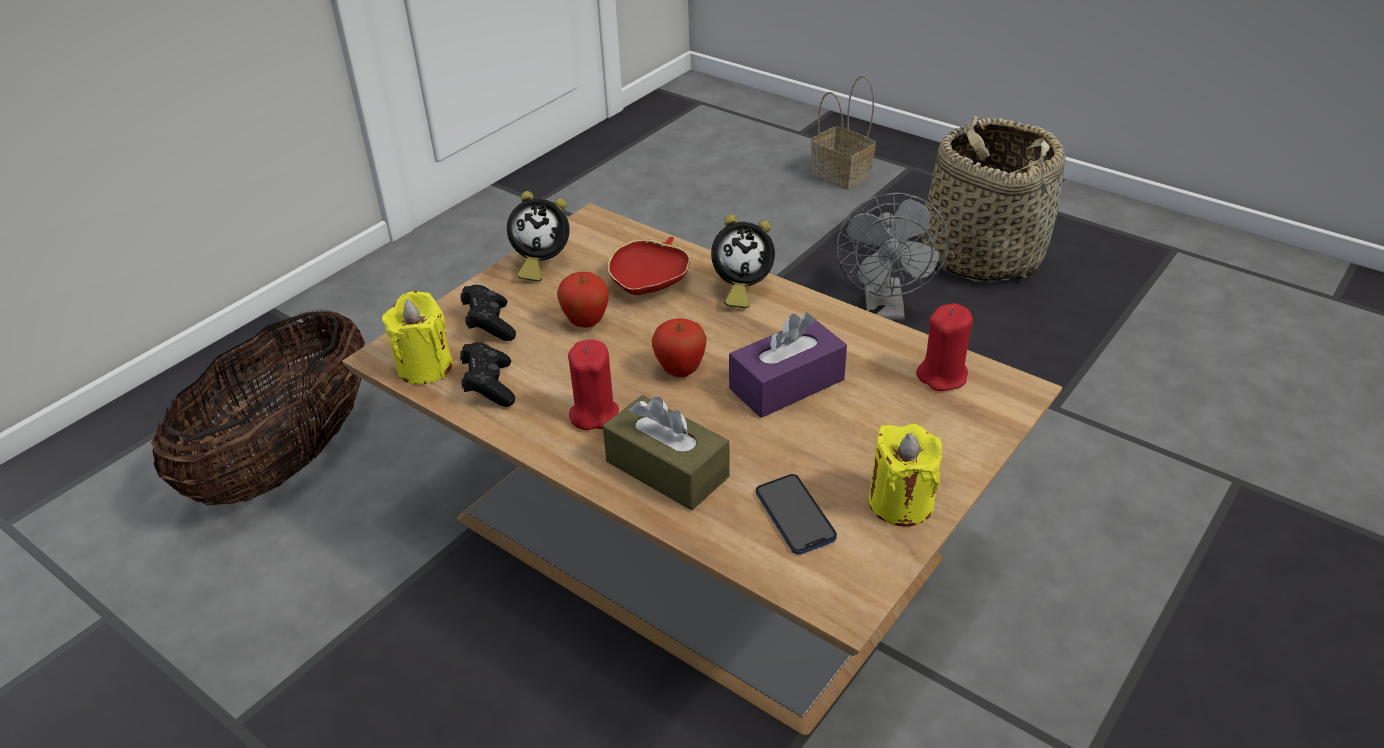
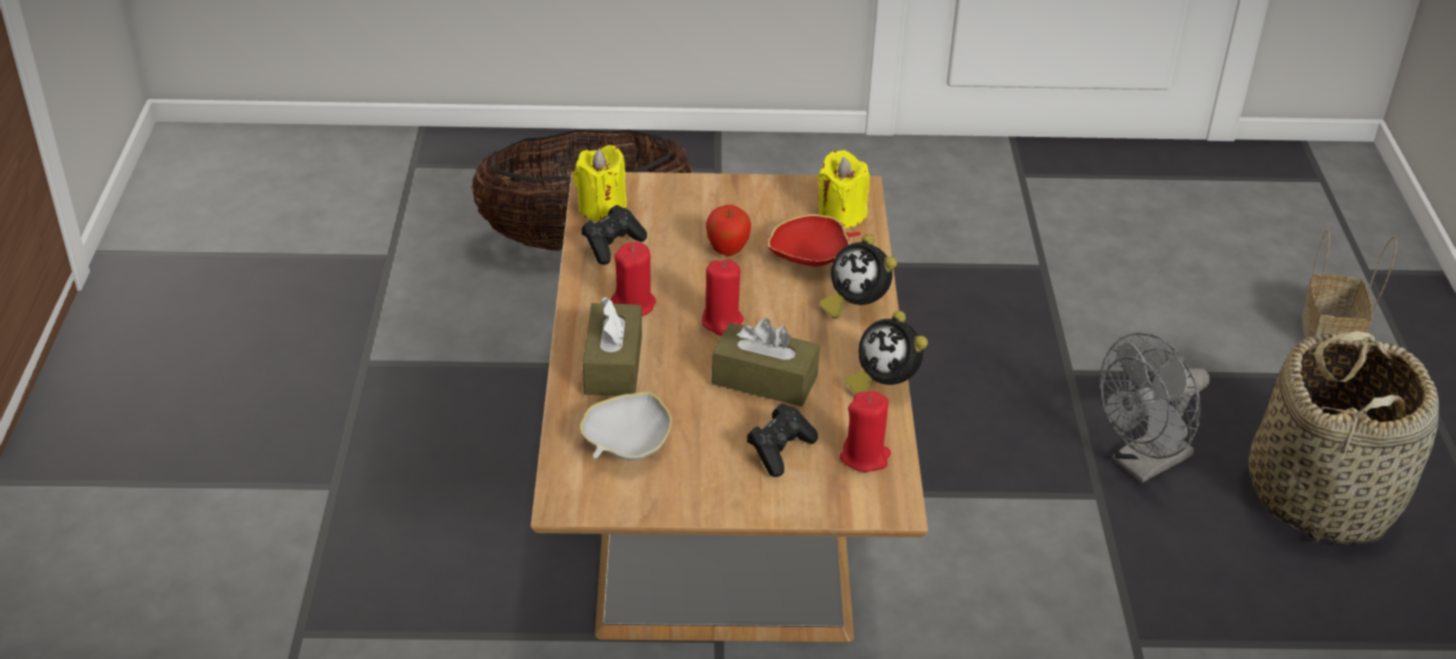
camera: 50 degrees right, 0 degrees up
(489, 325) = (676, 210): black game controller -> black game controller (780, 450)
(540, 264) = (771, 194): alarm clock -> alarm clock (884, 384)
(680, 371) = (722, 322): apple -> red candle
(786, 384) = (764, 380): purple tissue box -> brown tissue box
(795, 516) = (626, 444): phone -> white bowl
(900, 503) = (690, 490): yellow candle -> yellow candle (841, 215)

